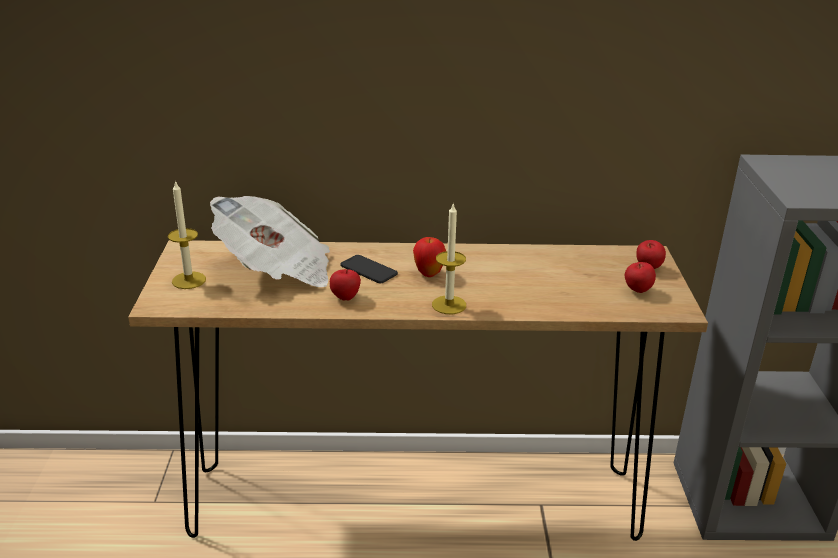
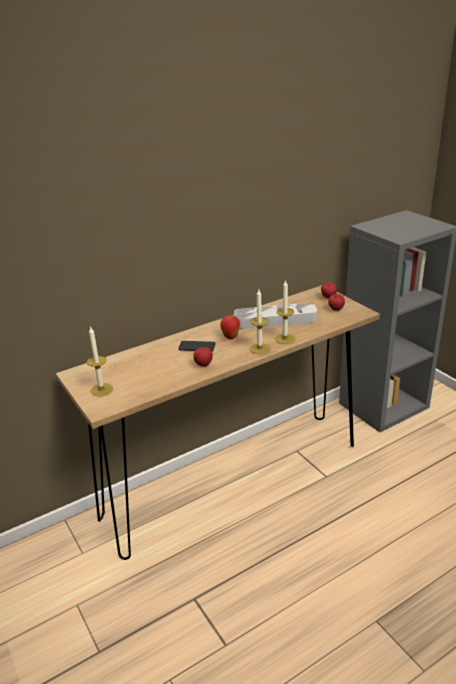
camera: 30 degrees left, 0 degrees up
(276, 269) = (146, 365): newspaper -> none
(503, 305) = (285, 339): none -> candle
(523, 273) = (275, 320): none -> grey tray

